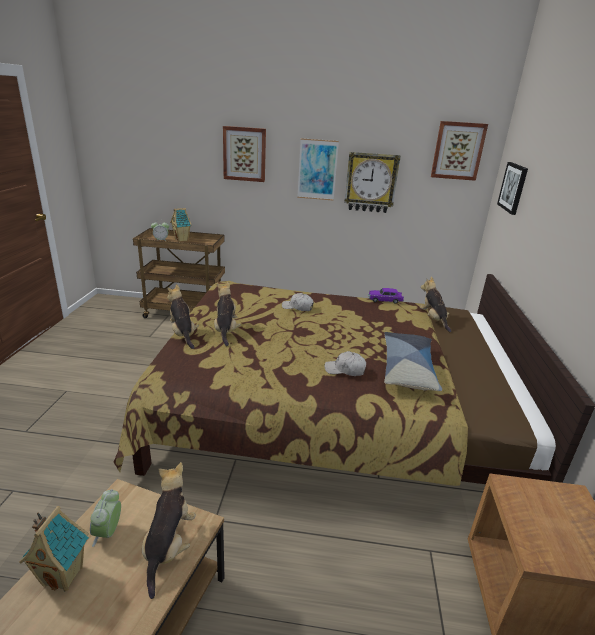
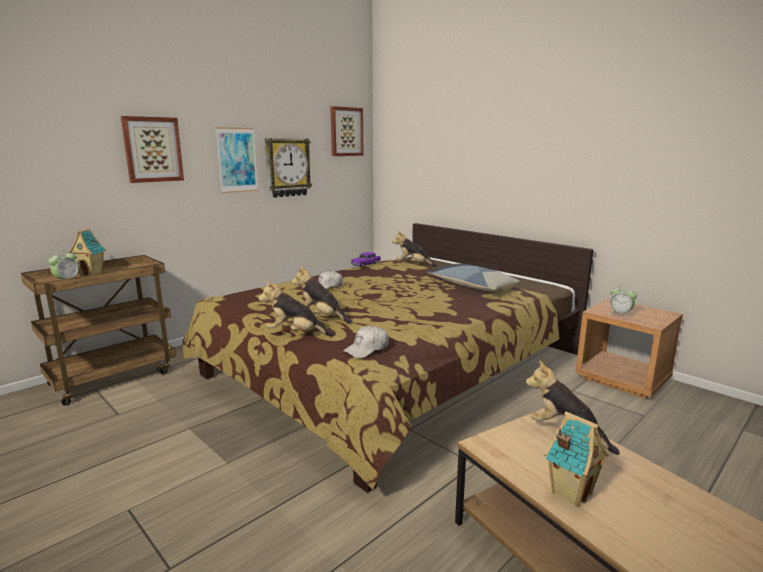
camera: 50 degrees left, 10 degrees down
(108, 532) = (530, 460): alarm clock -> alarm clock (620, 314)
(345, 370) = (449, 299): white cap -> white cap (367, 349)
(513, 187) = (409, 152): picture -> none

